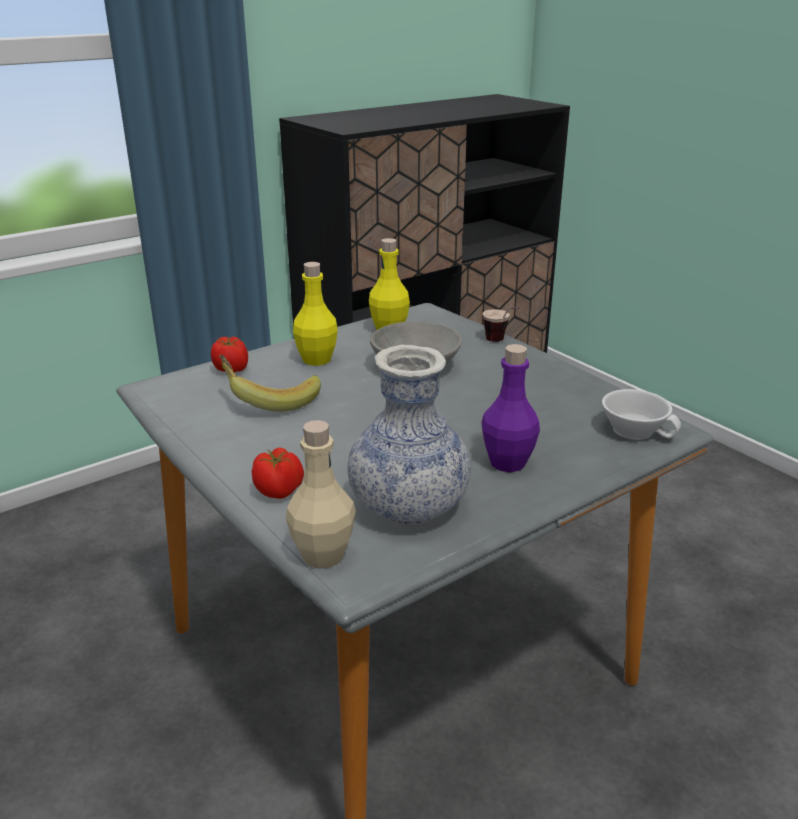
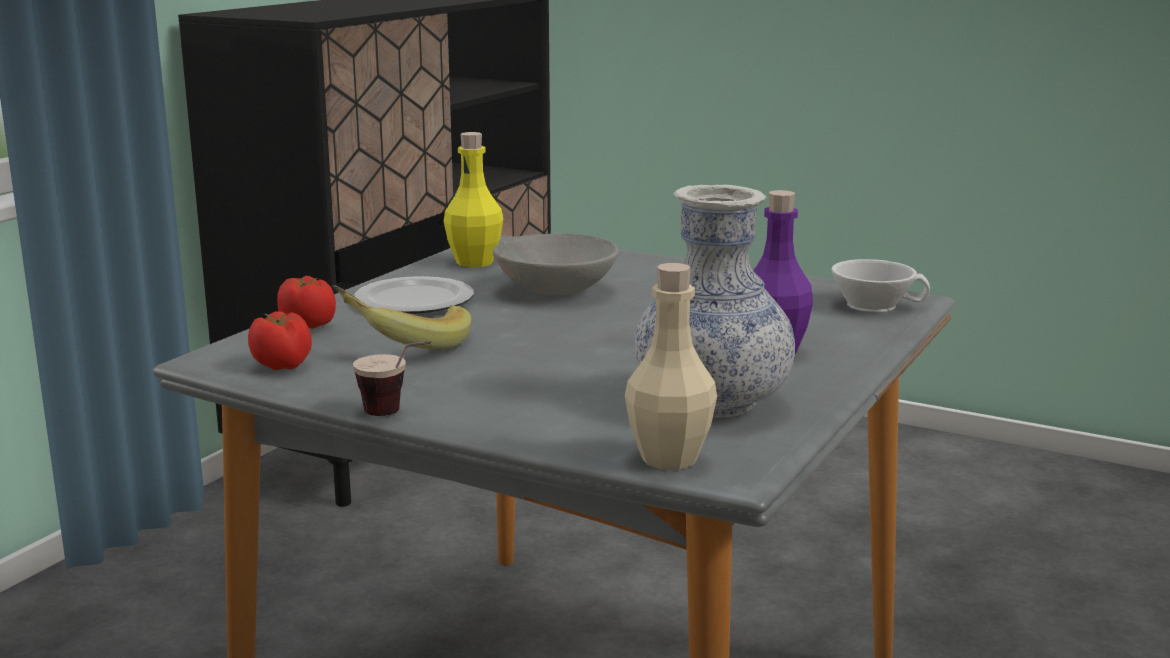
camera: 25 degrees left, 10 degrees down
(279, 491) = (537, 418): tomato -> tomato (283, 365)
(316, 359) = (416, 300): yellow bottle -> plate
(501, 342) = (631, 256): cup -> cup (397, 415)

